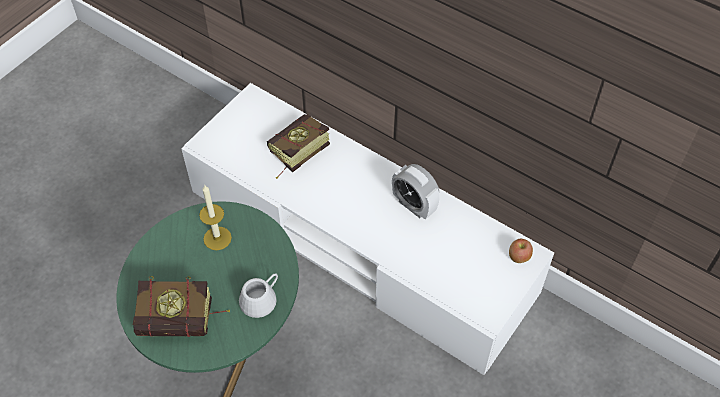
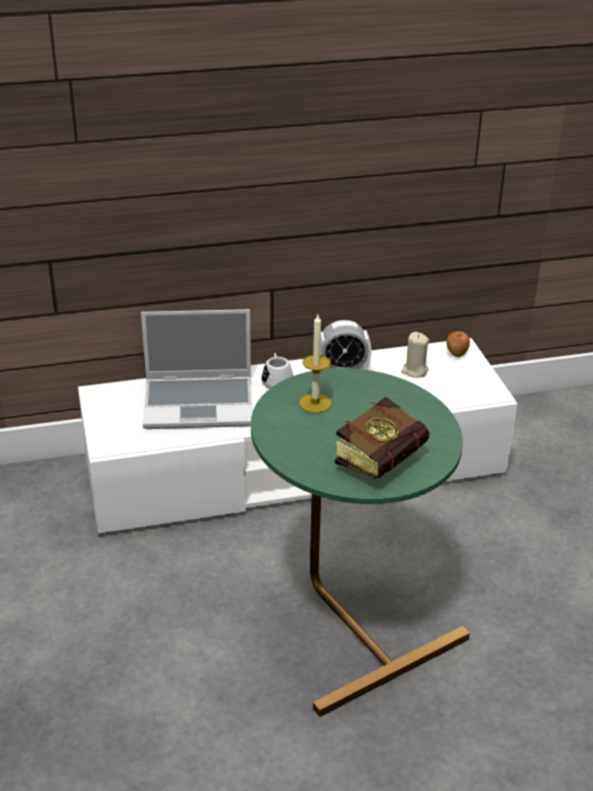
camera: 50 degrees left, 20 degrees down
(261, 299) = (413, 409): white mug -> white mug (277, 380)
(294, 155) = (200, 403): book -> laptop
(465, 246) = (414, 371): none -> beige candle

